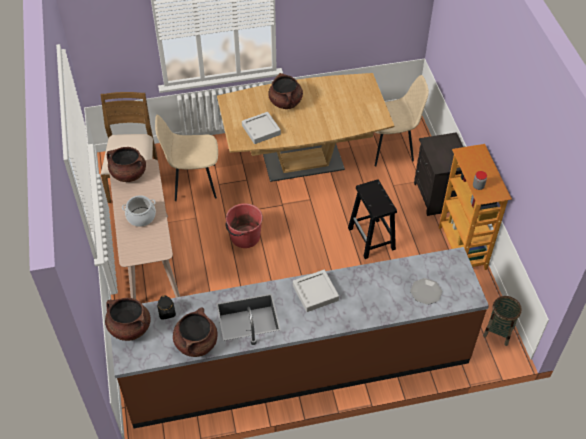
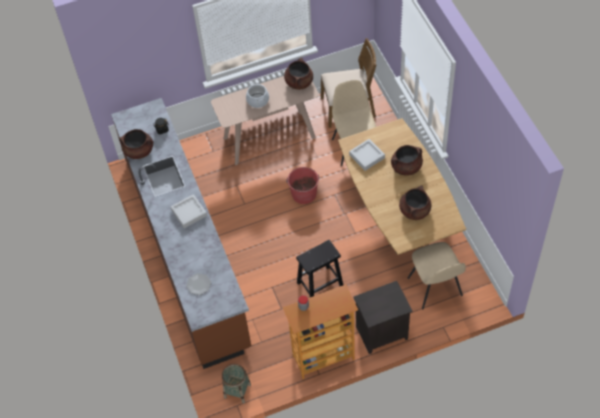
camera: 85 degrees right, 5 degrees up
(129, 328) = (147, 112): brown cooking pot -> brown cooking pot (414, 210)

